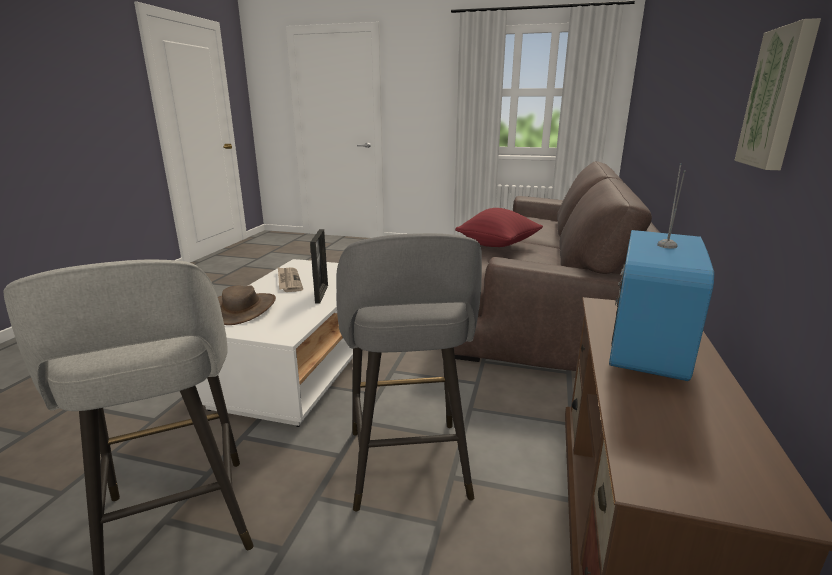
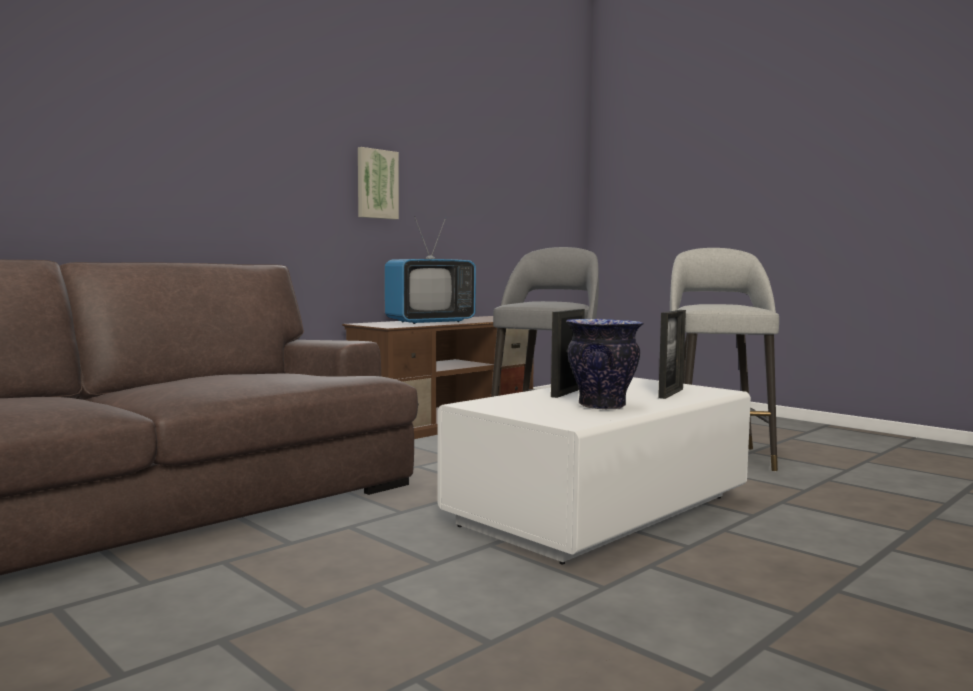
camera: 150 degrees left, 15 degrees down
(243, 309) = (671, 393): brown hat -> picture frame
(288, 281) = (603, 406): newspaper -> vase
(498, 245) = (222, 381): red pillow -> none

